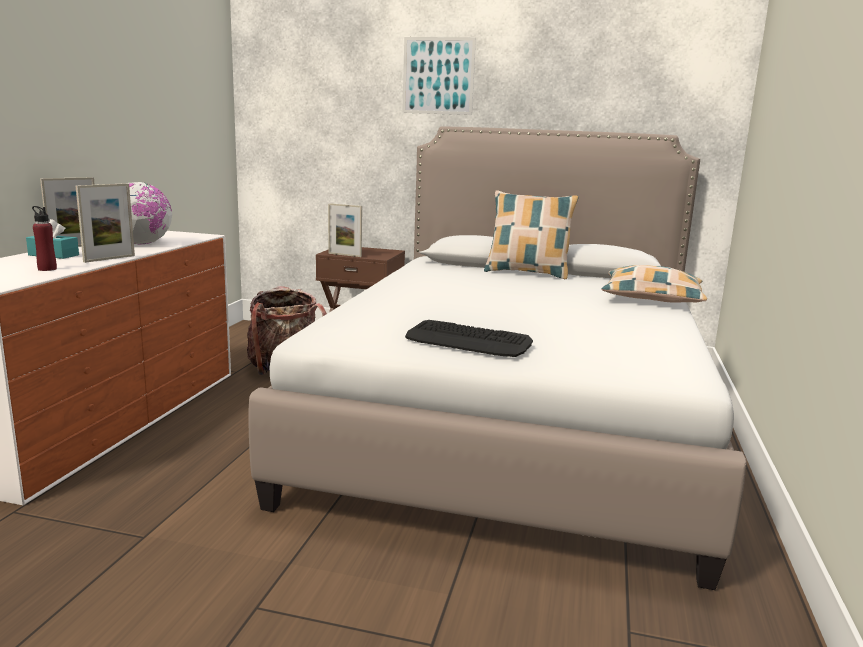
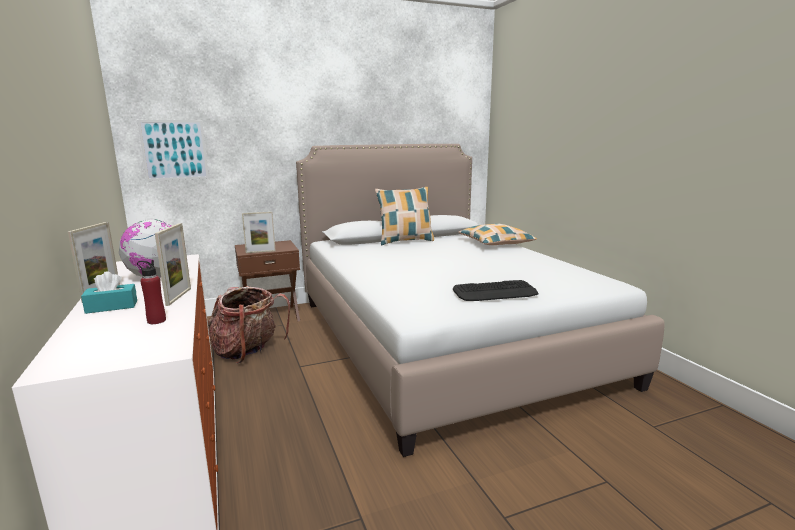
camera: 35 degrees left, 0 degrees up
(438, 76) = (302, 108): picture -> picture (174, 150)

